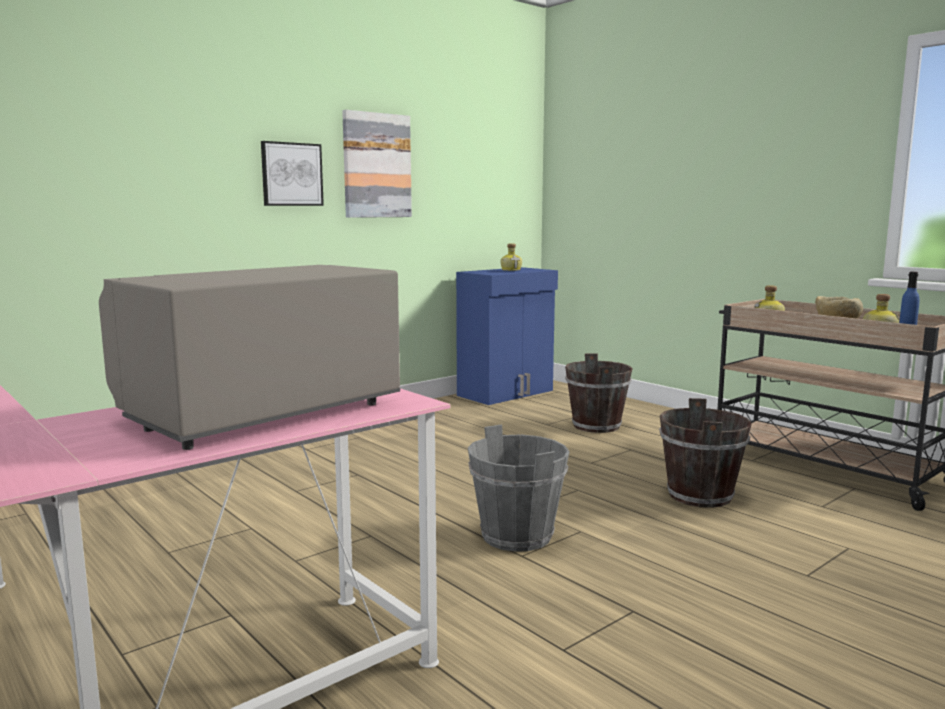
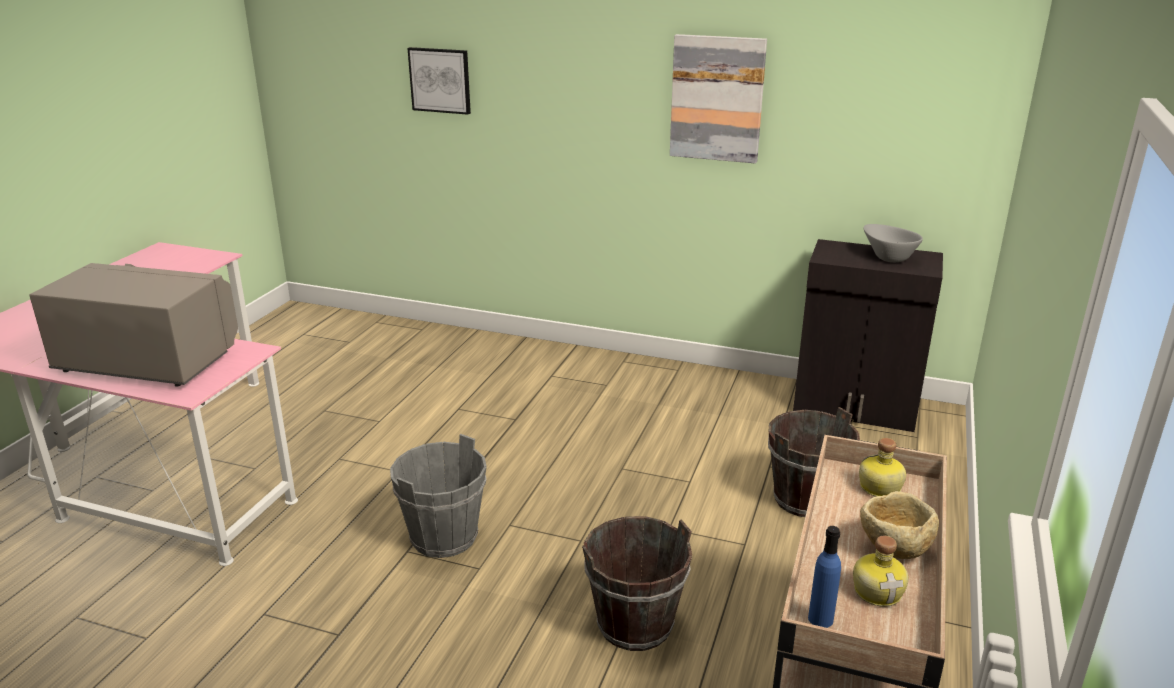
camera: 60 degrees right, 15 degrees up
(291, 174) = (611, 104): picture -> picture (440, 80)
(507, 393) = (856, 408): blue cabinet -> black cabinet
(511, 270) = (887, 257): bottle -> grey bowl

